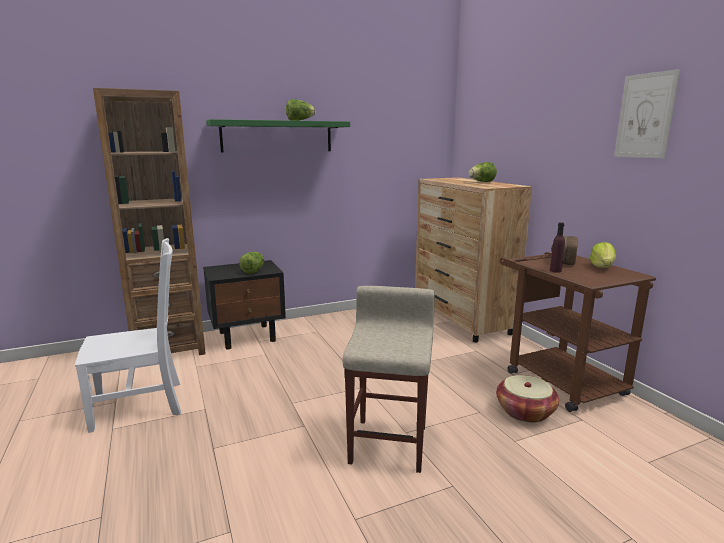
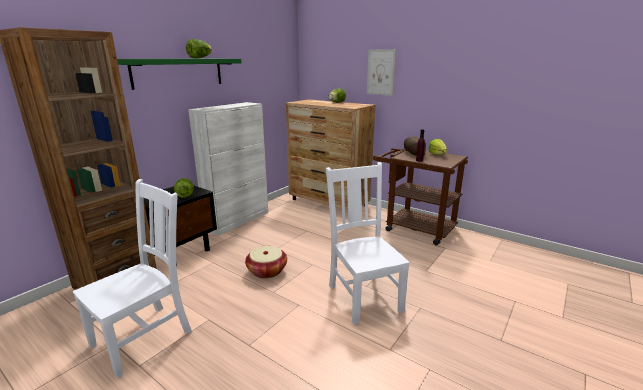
camera: 30 degrees left, 5 degrees up
(333, 318) = (238, 220): none -> white cabinet
(389, 443) = (363, 296): beige stool -> white chair
(525, 411) = (416, 252): basket -> basket (267, 271)
(645, 116) = (455, 59): picture -> picture (380, 72)

